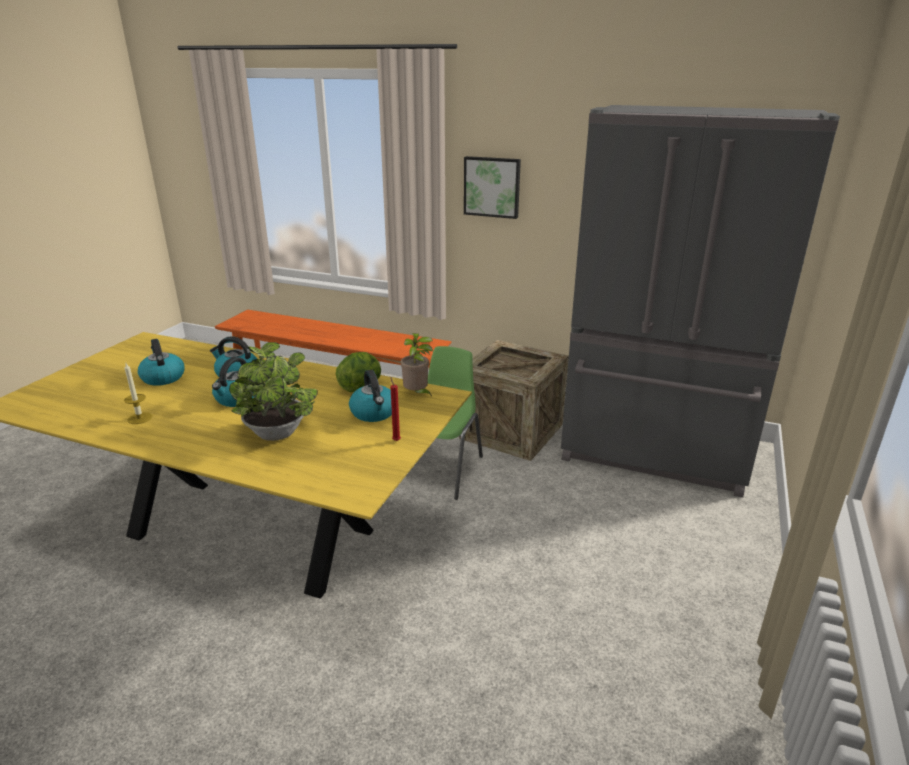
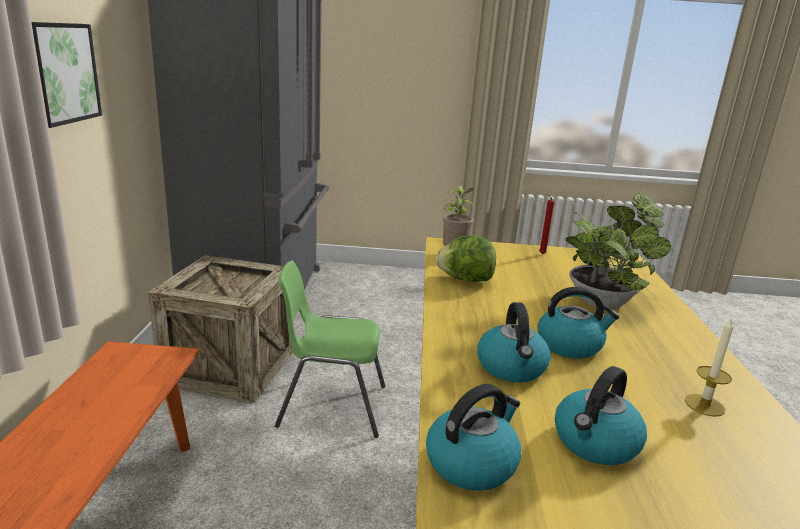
camera: 110 degrees left, 5 degrees down
(374, 413) = (509, 267): kettle -> kettle (472, 462)

